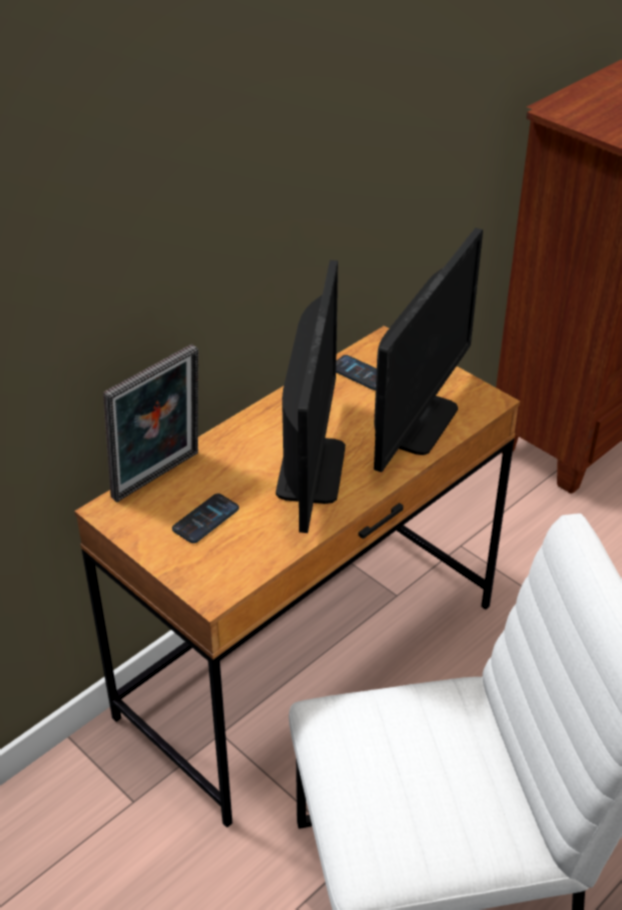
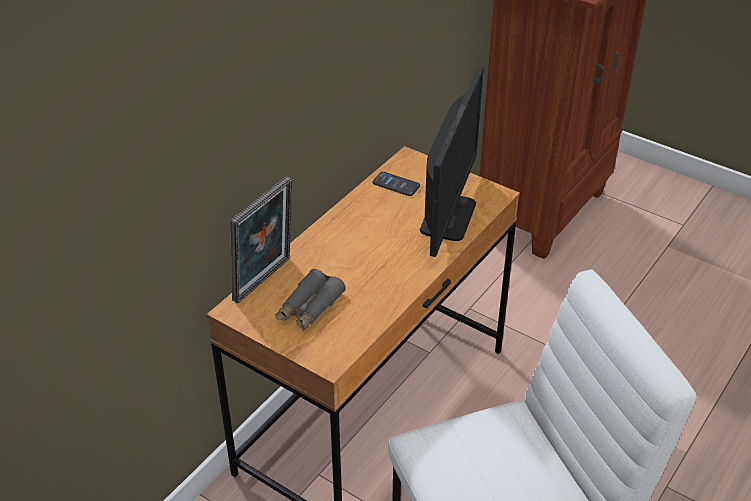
camera: 10 degrees left, 0 degrees up
(205, 519) = (309, 308): phone -> grey binoculars
(310, 470) = (378, 261): monitor -> none

